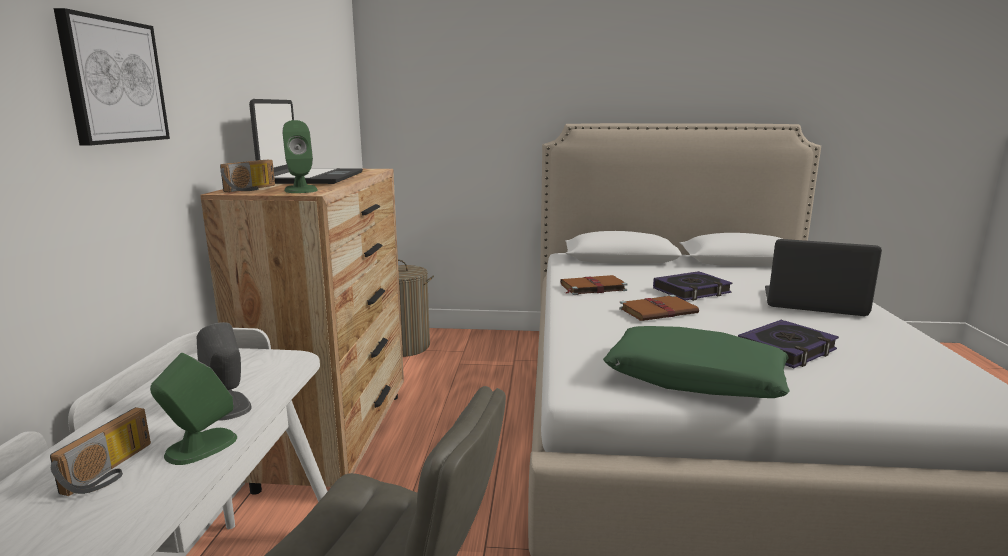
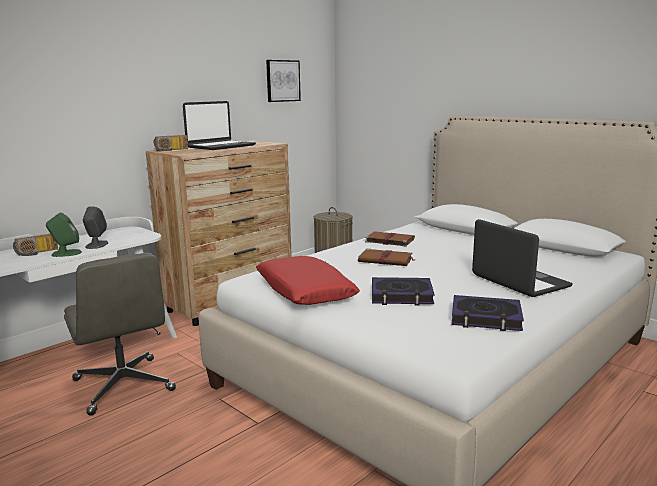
camera: 40 degrees right, 0 degrees up
(113, 81) = (96, 98): picture -> picture (282, 81)
(301, 190) = (185, 152): green speaker -> none
(691, 291) = (447, 255): book -> book (486, 318)
(695, 378) = (304, 291): green pillow -> red pillow

